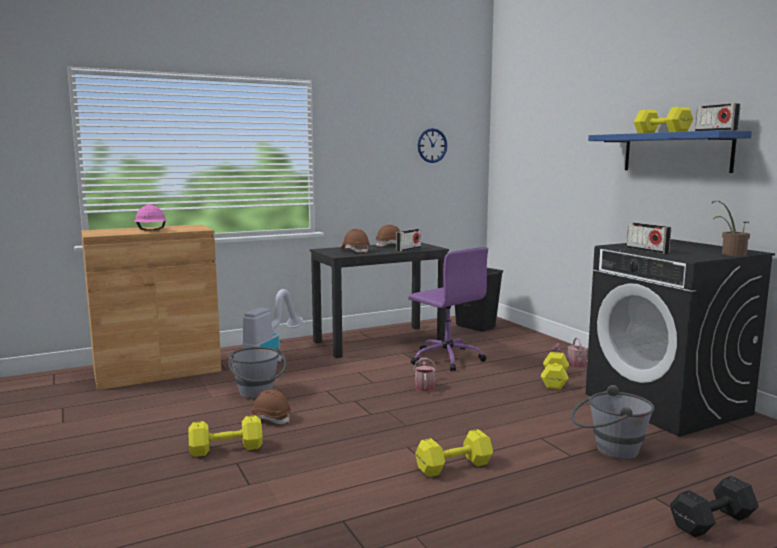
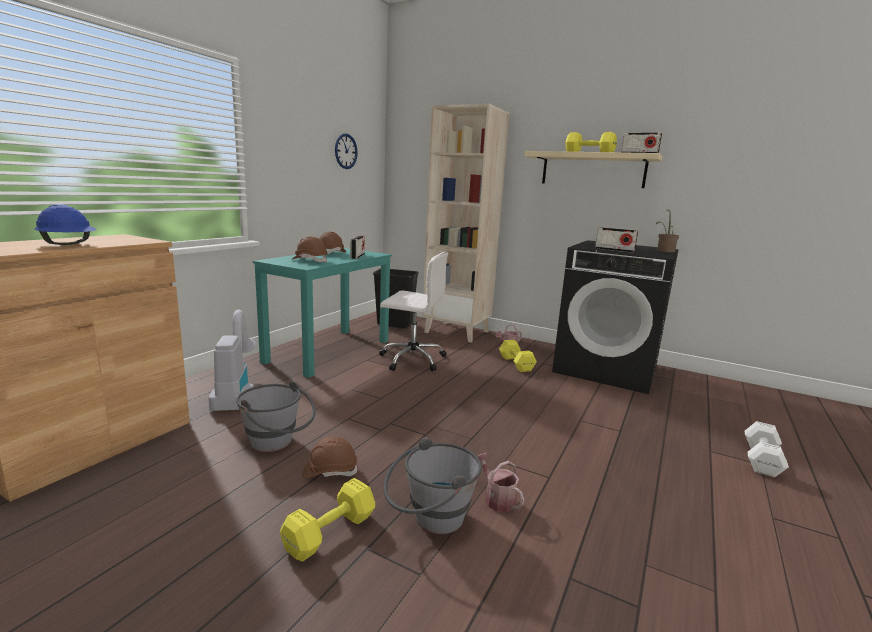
camera: 35 degrees left, 5 degrees up
(151, 230) = (69, 244): pink hard hat -> blue hard hat
(380, 341) = (329, 351): black desk -> turquoise desk
(424, 386) = (430, 391): watering can -> watering can (497, 499)
(446, 358) = (411, 359): purple office chair -> white office chair
(455, 466) = (566, 470): yellow dumbbell -> none
(535, 342) = (457, 332): none -> beige bookcase
(608, 450) = (631, 418): grey bucket -> grey bucket (430, 520)
(676, 152) = (593, 170): blue shelf -> beige shelf
(714, 521) = (762, 459): black dumbbell -> white dumbbell

